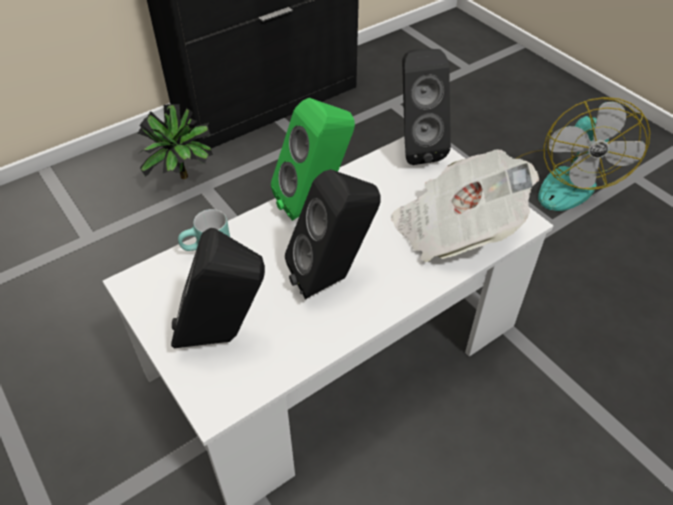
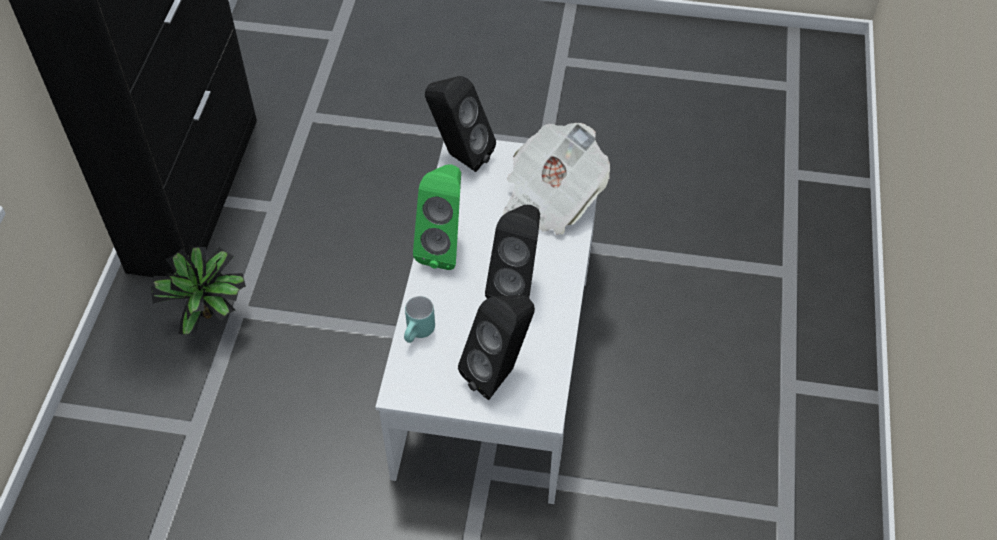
camera: 45 degrees left, 5 degrees up
(563, 180) = (515, 99): fan -> none

